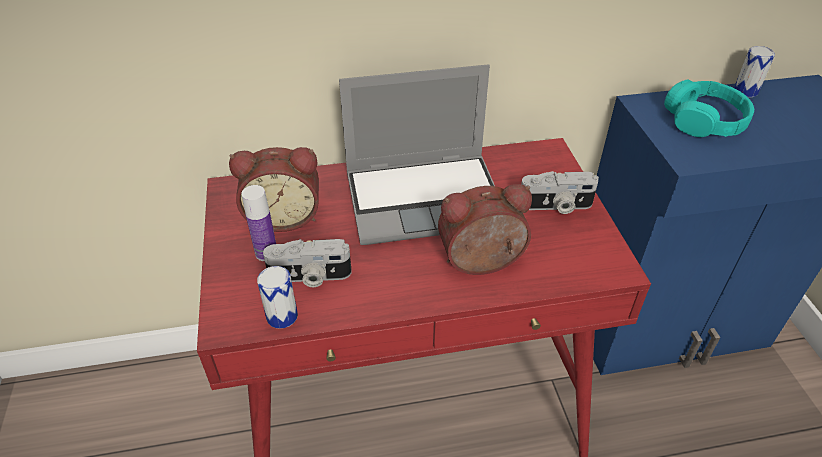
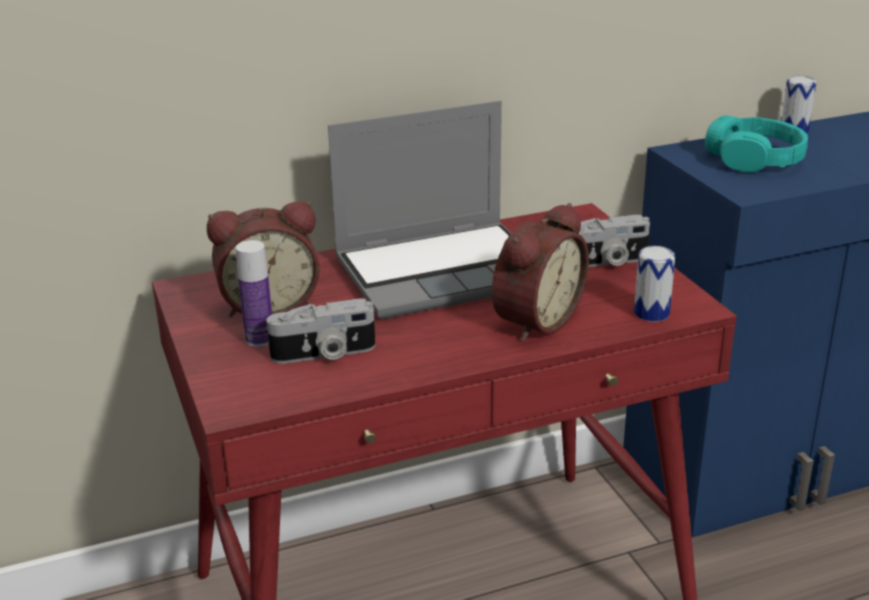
camera: 10 degrees left, 15 degrees down
(282, 316) = (303, 391): can -> can (651, 313)
(482, 264) = (533, 320): alarm clock -> alarm clock turned 150 degrees clockwise

